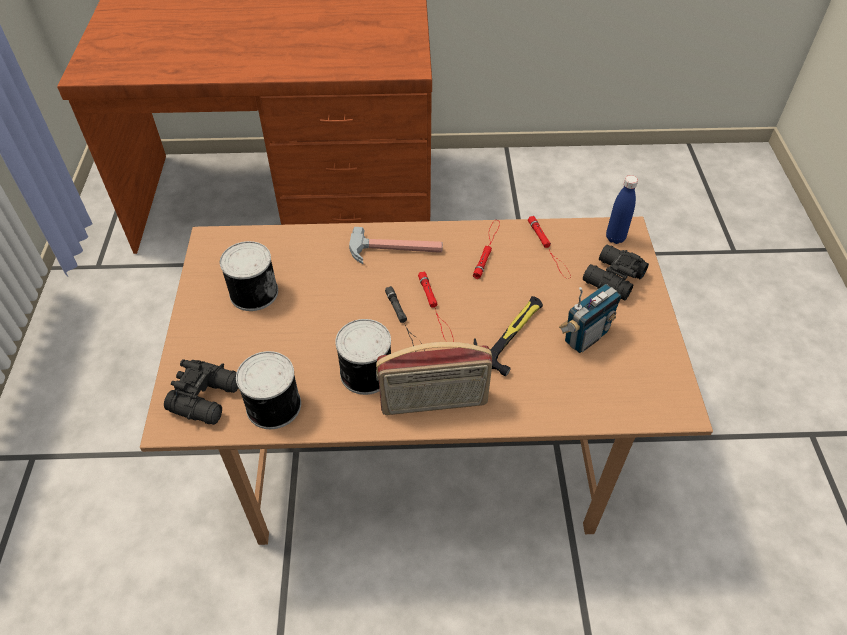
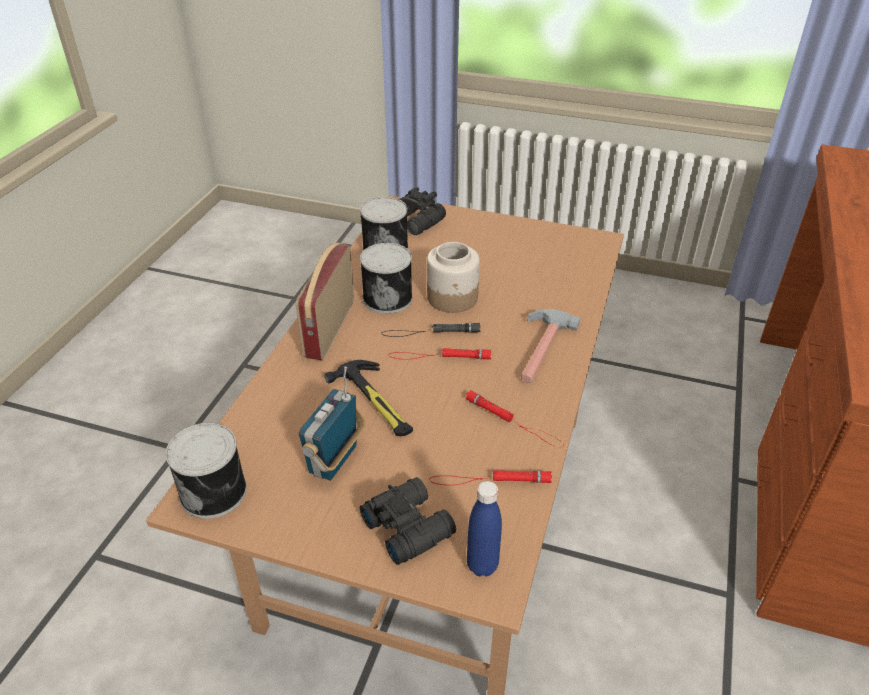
camera: 110 degrees right, 10 degrees down
(253, 292) = (518, 254): can -> can (215, 491)
(346, 322) = (453, 298): none -> jar
(585, 337) = (334, 460): radio -> radio turned 45 degrees clockwise

